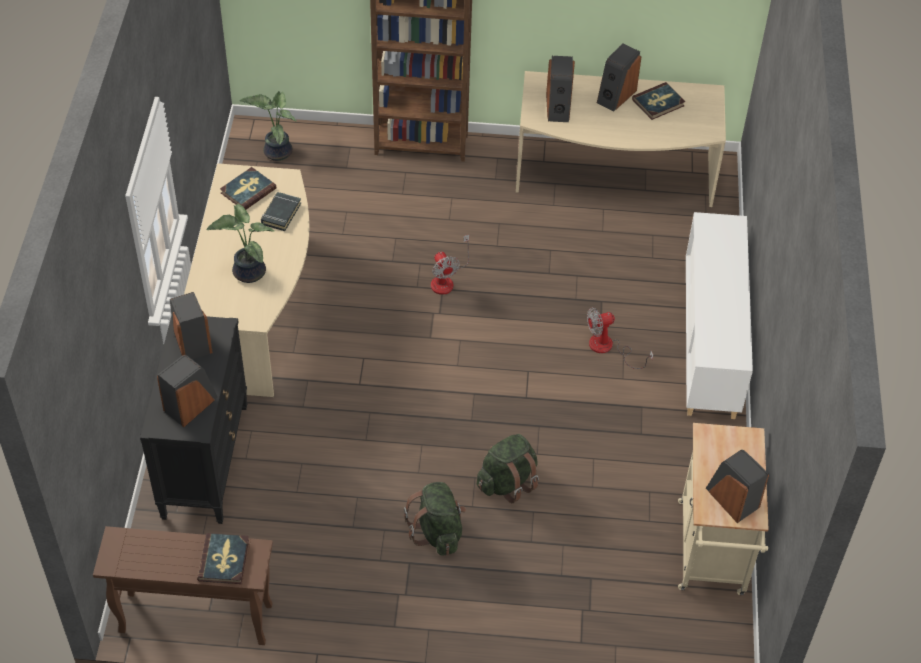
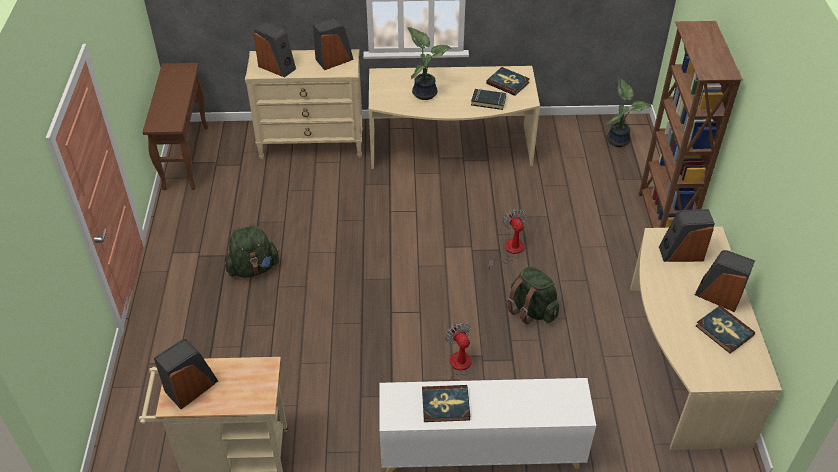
camera: 85 degrees right, 5 degrees down
(205, 460) = (312, 144): black dresser -> beige dresser
(224, 560) = (167, 112): book -> book (445, 405)
(446, 279) = (510, 251): fan -> fan turned 105 degrees clockwise
(507, 482) = (302, 306): green backpack -> green backpack (531, 310)

